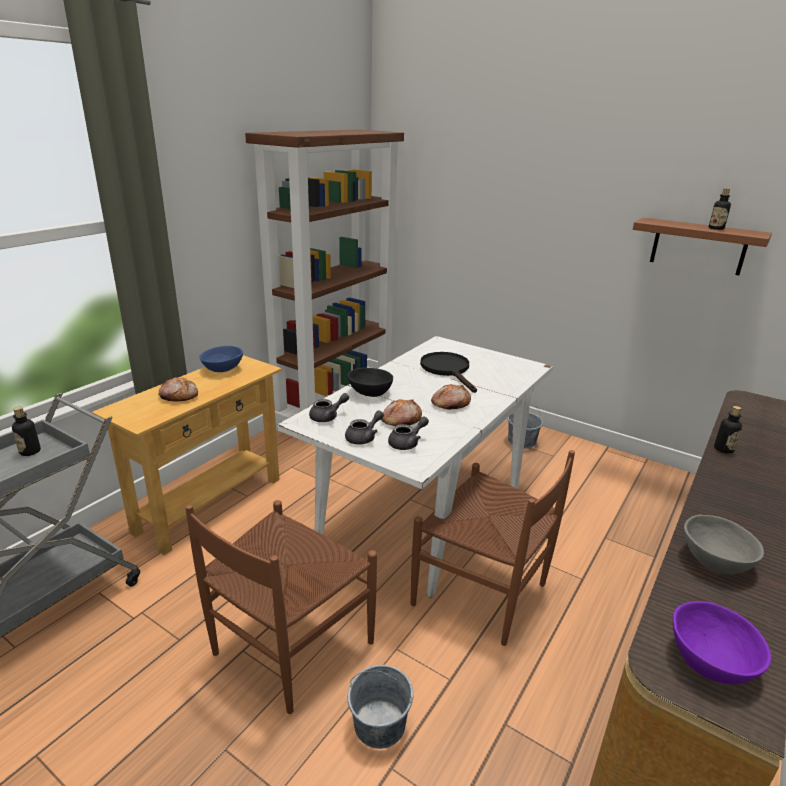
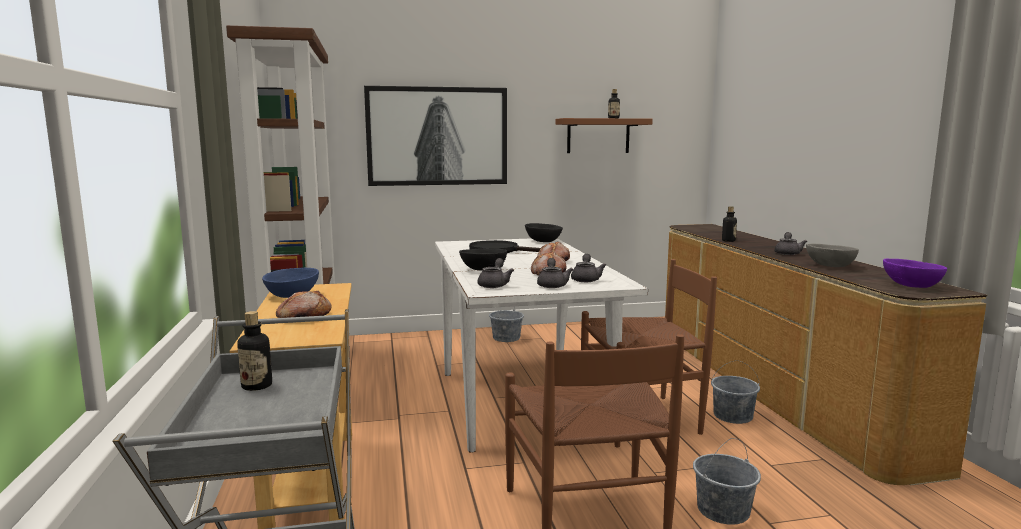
camera: 45 degrees left, 15 degrees down
(505, 220) = (437, 136): none -> picture
(523, 368) = (543, 241): none -> black bowl
(575, 650) = (733, 416): none -> grey bucket
(733, 508) = (788, 253): none -> grey teapot

